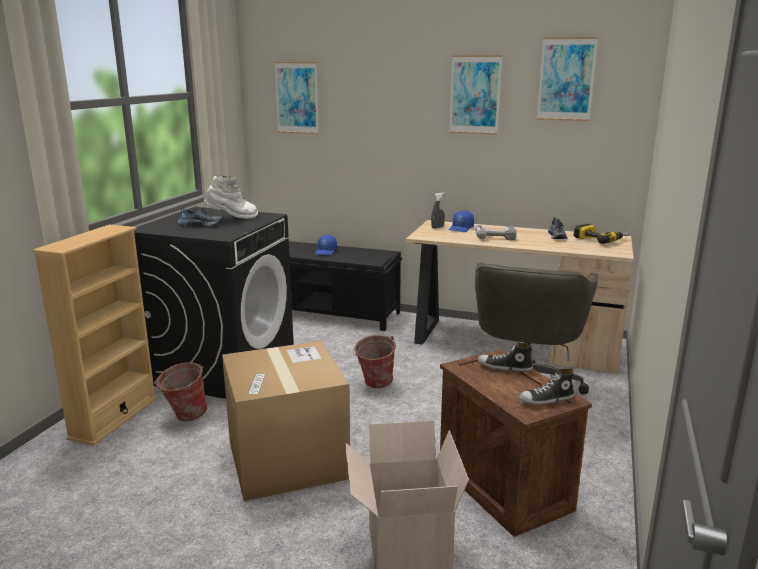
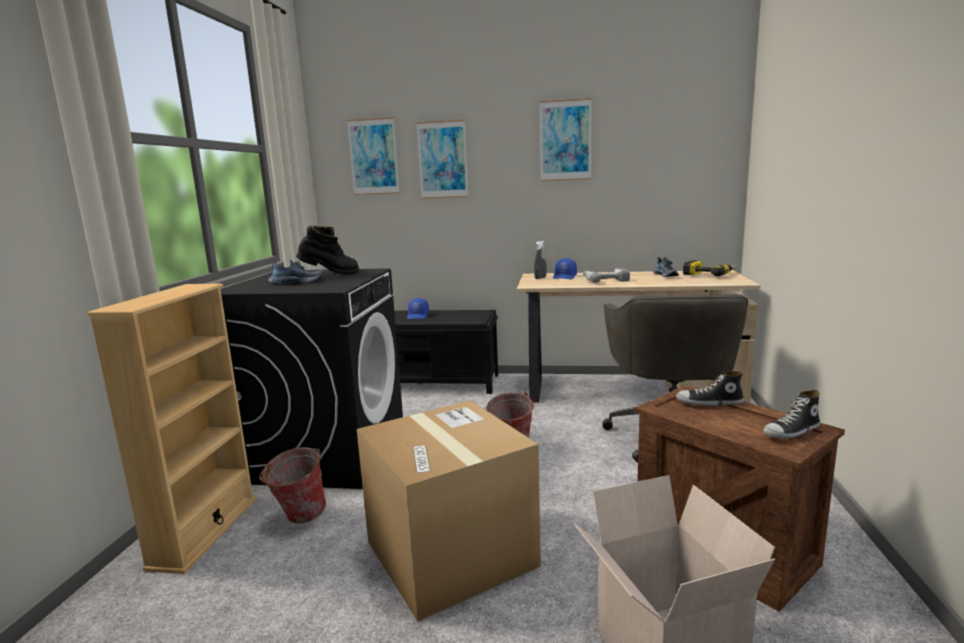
camera: 10 degrees left, 5 degrees down
(232, 218) = (330, 275): white boot -> black boot
(566, 79) = (658, 118): picture -> picture (443, 160)

